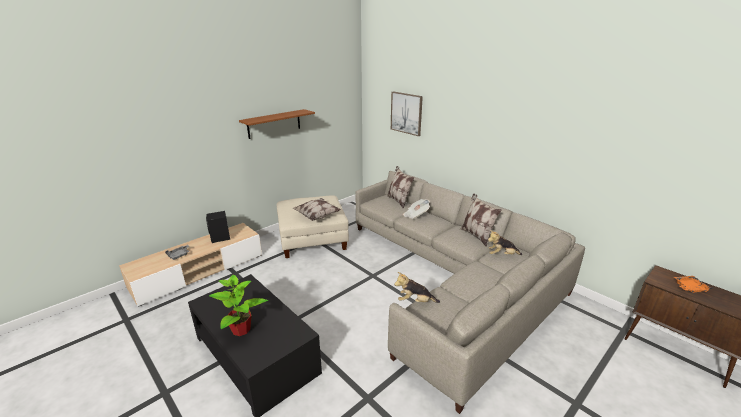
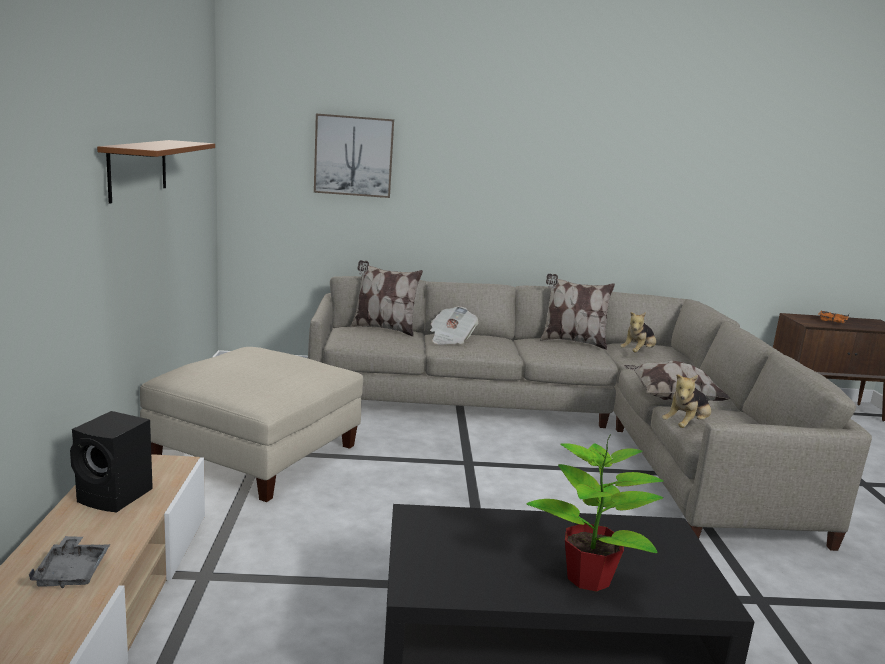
camera: 50 degrees left, 10 degrees down
(317, 216) = (303, 380): pillow -> pillow (671, 399)

